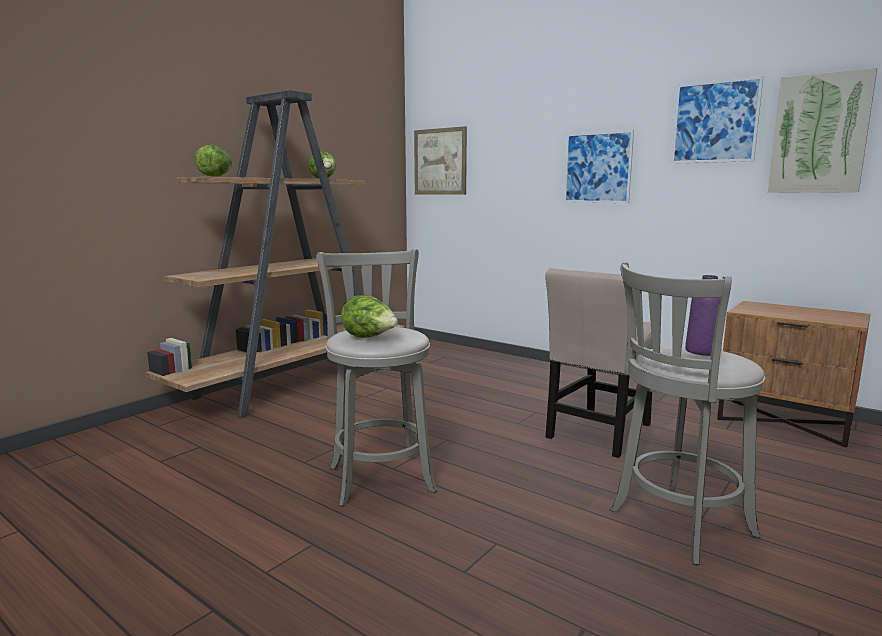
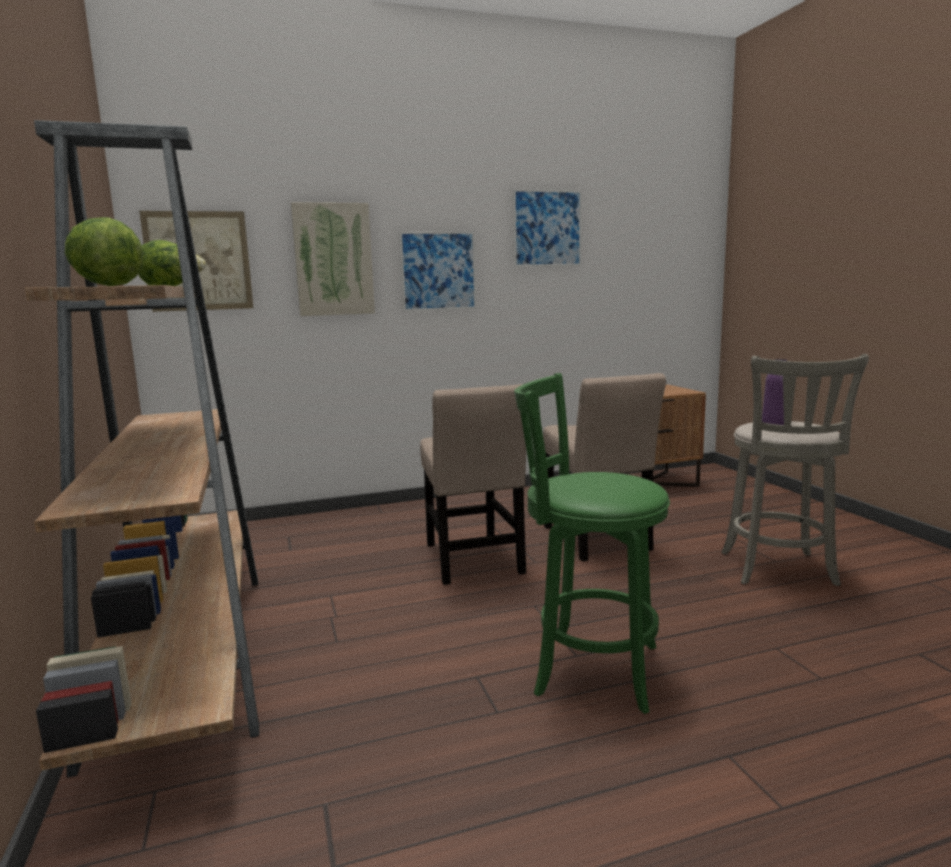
camera: 55 degrees left, 0 degrees up
(370, 338) = (623, 489): lettuce -> none
(380, 476) = (589, 668): grey stool -> green stool
(487, 406) = (473, 561): none -> beige chair
(819, 134) = (623, 244): picture -> picture (333, 260)

